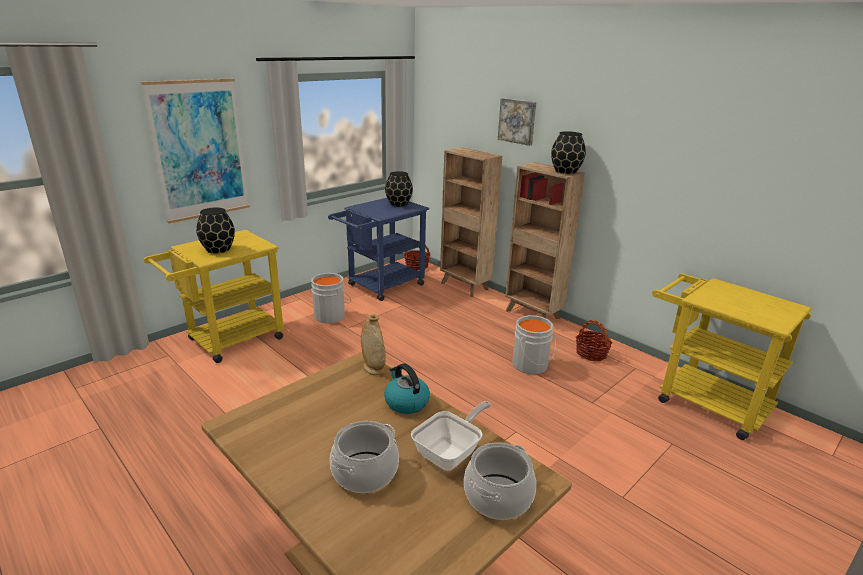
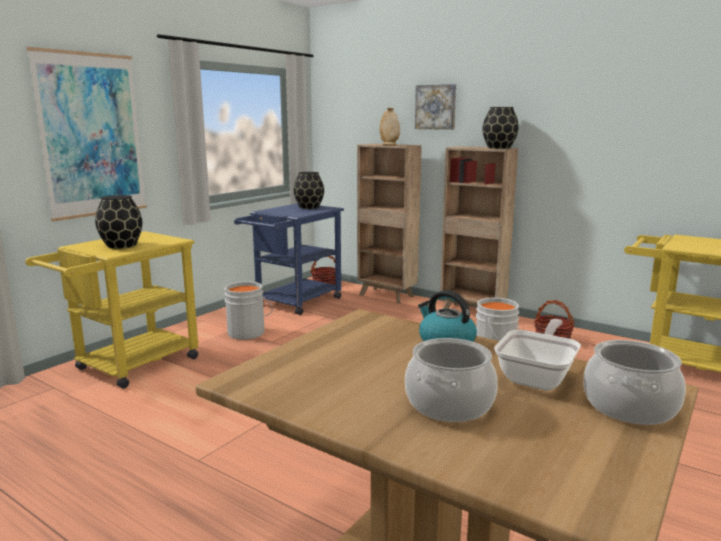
camera: 10 degrees left, 10 degrees down
(373, 369) = (383, 321): beige vase -> beige vase (389, 145)

